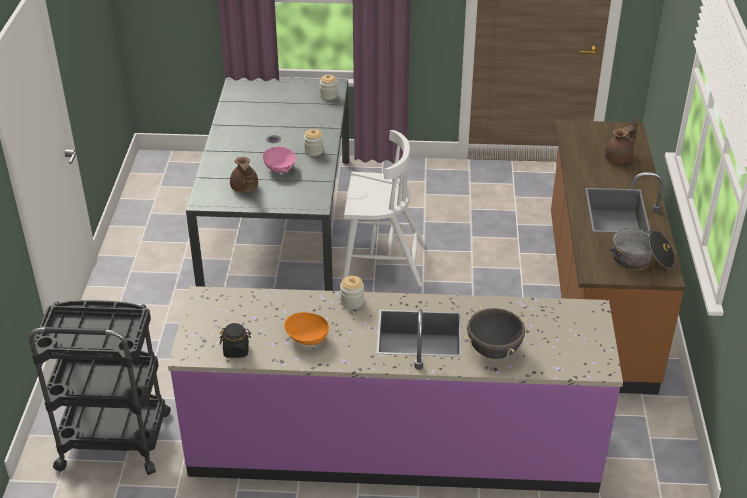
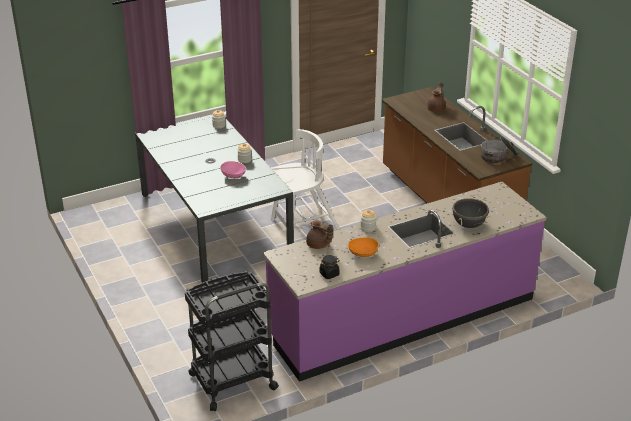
camera: 30 degrees left, 5 degrees down
(244, 188) = (223, 194): brown teapot -> brown teapot (318, 245)

